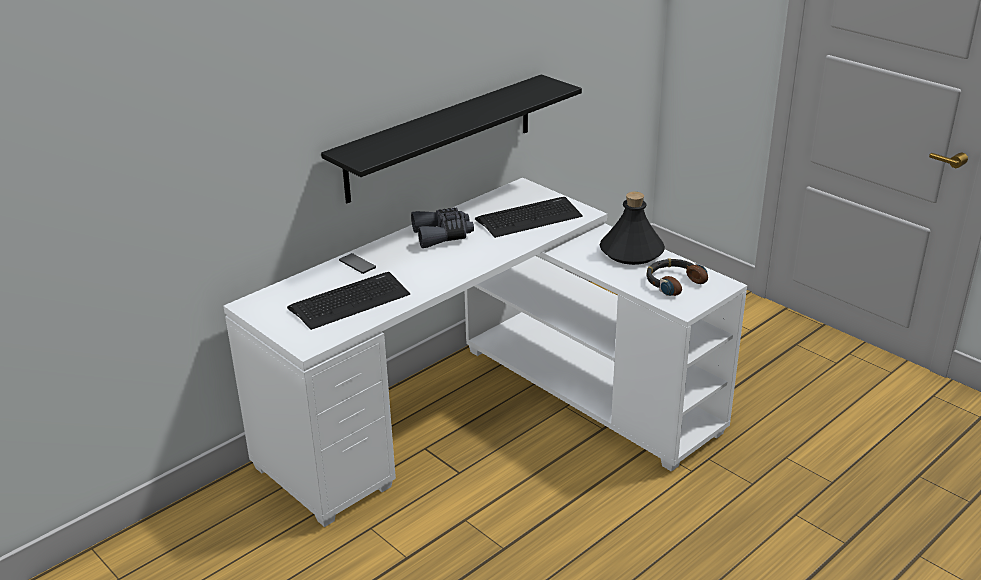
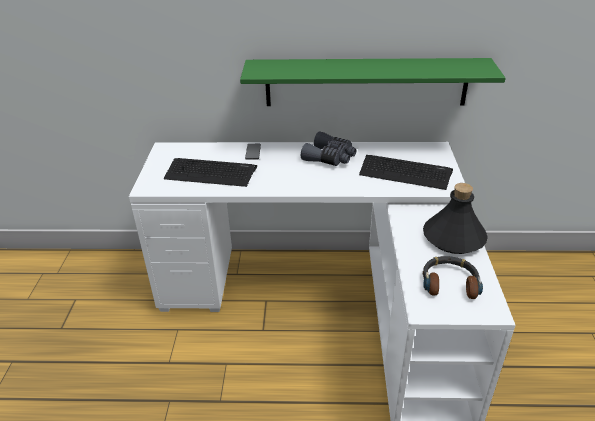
camera: 45 degrees right, 5 degrees up
(440, 137) = (366, 82): black shelf -> green shelf

